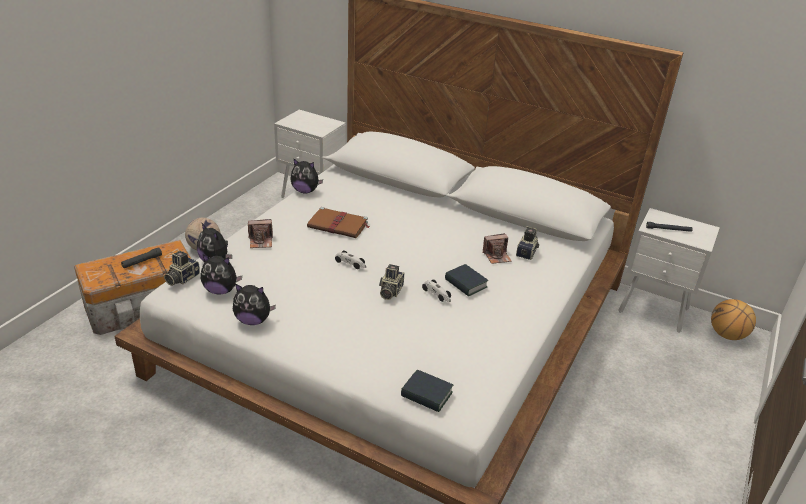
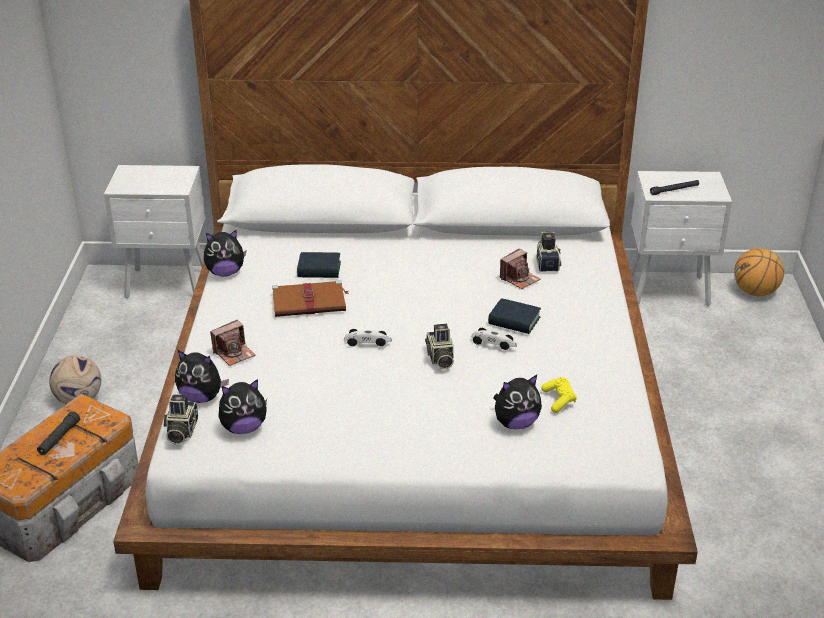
camera: 25 degrees left, 0 degrees up
(253, 320) = (317, 447): plush toy -> plush toy (515, 423)
(426, 395) = (576, 452): book -> book (319, 270)
(448, 351) = (559, 400): none -> yellow game controller

